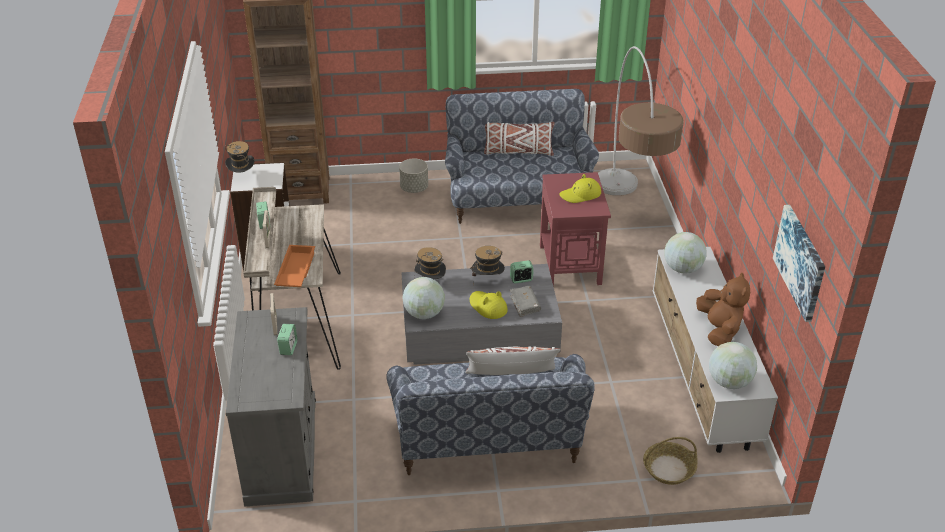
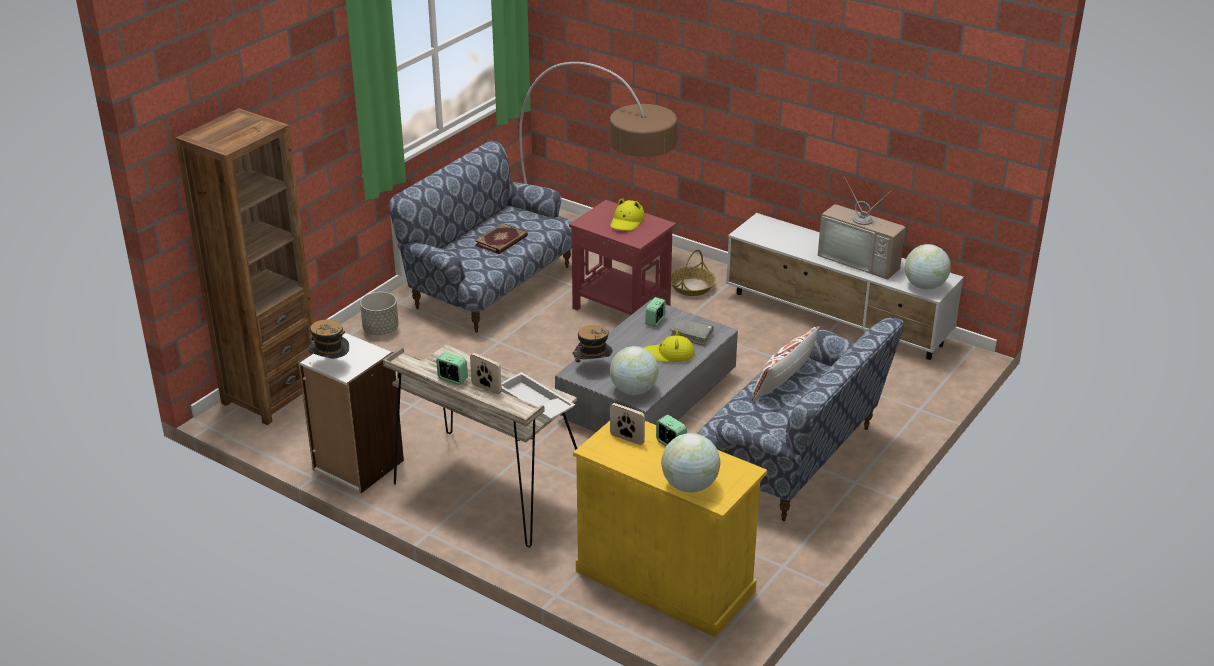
camera: 50 degrees left, 5 degrees down
(282, 450) = (665, 581): grey cabinet -> yellow cabinet
(295, 271) = (534, 403): orange tray -> white tray
(487, 280) = (632, 337): hat -> none
(518, 152) = (475, 232): white pillow -> none
(522, 167) = (502, 241): none -> book
(668, 469) = (923, 390): basket -> basket (691, 287)
(682, 269) = (768, 237): globe -> globe (689, 486)
(719, 330) = (861, 260): brown plush toy -> television
(801, 262) = (961, 139): picture -> none

